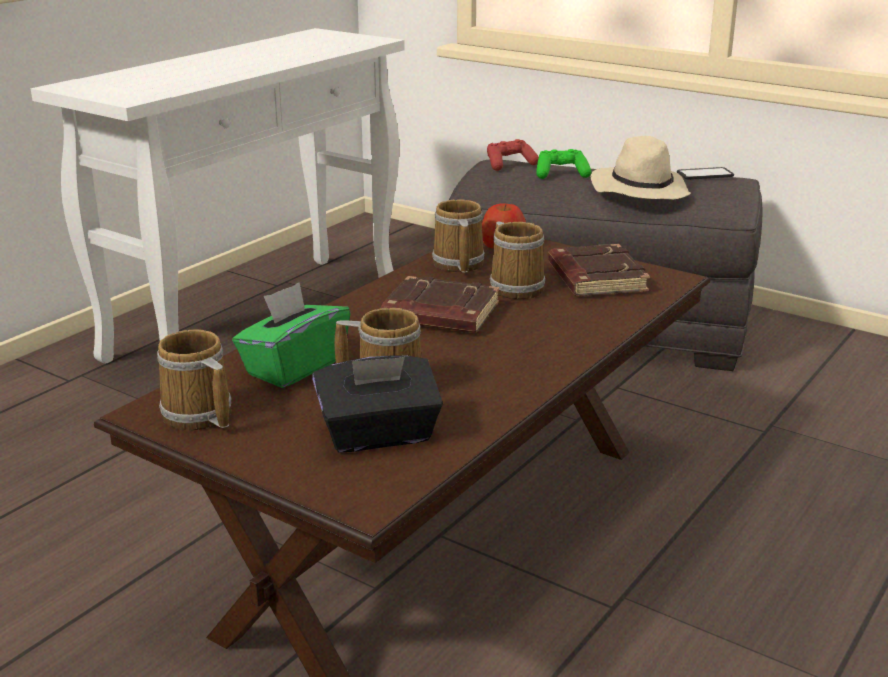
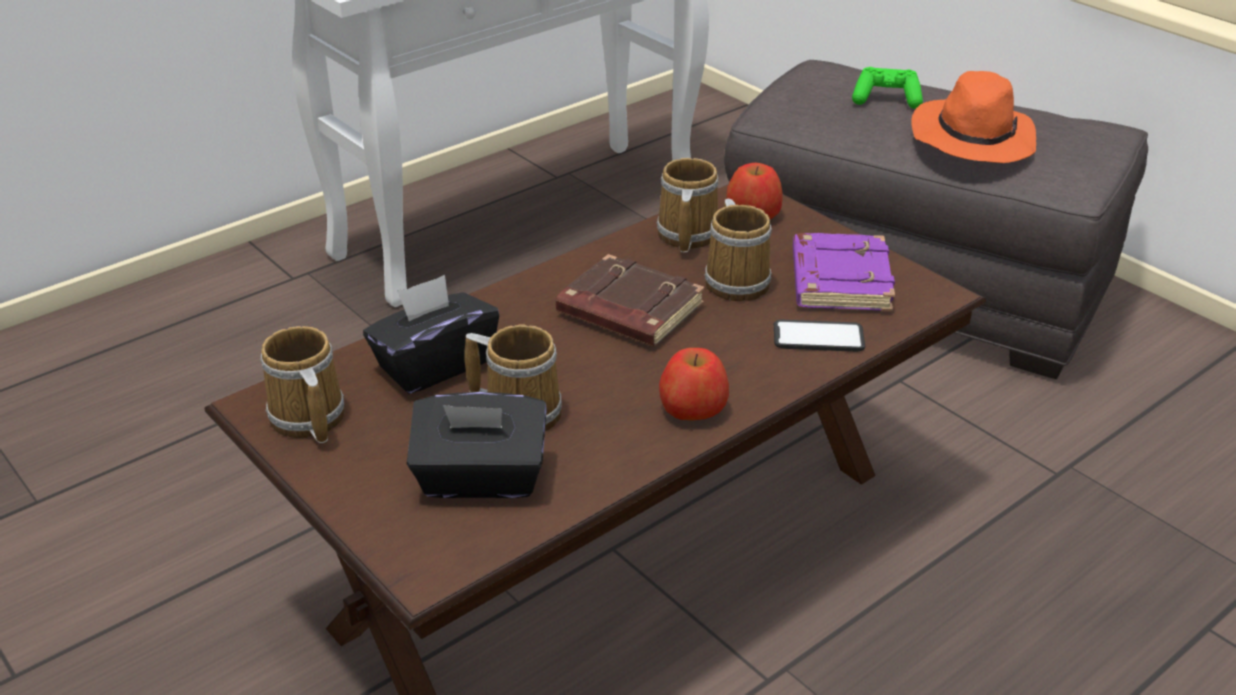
camera: 15 degrees right, 10 degrees up
(294, 367) = (434, 365): green tissue box -> black tissue box
(509, 164) = (830, 75): red game controller -> none
(529, 368) = (692, 408): none -> apple
(594, 278) = (838, 280): brown book -> purple book
(639, 191) = (972, 139): beige hat -> orange hat
(705, 174) = (1073, 120): phone -> phone (818, 337)

